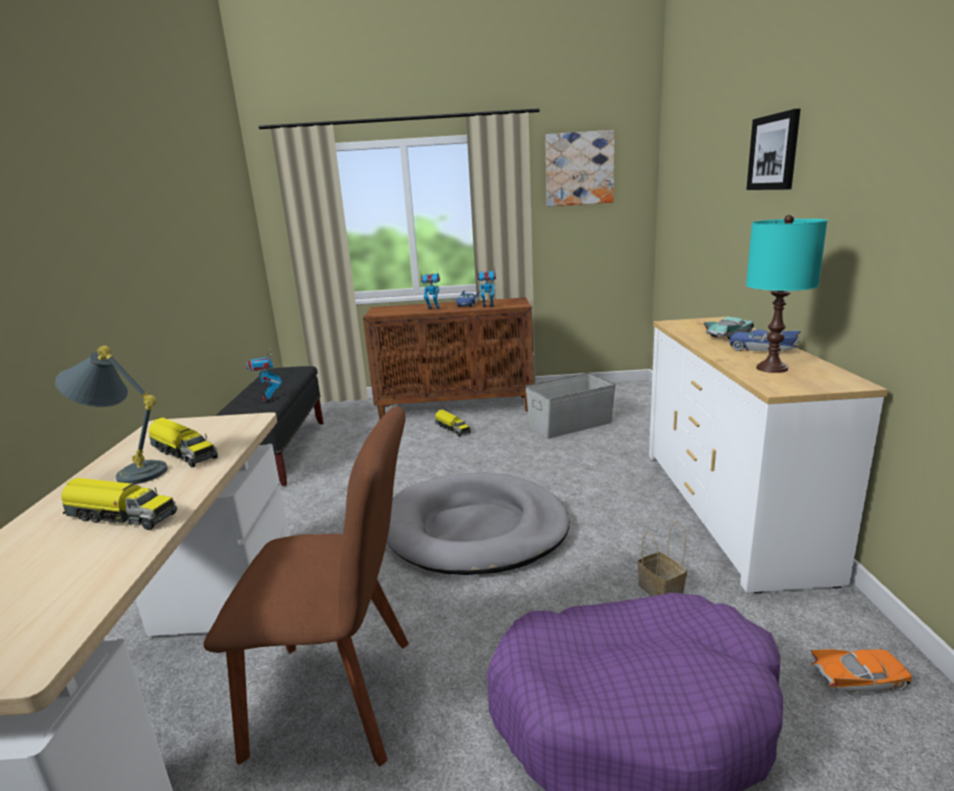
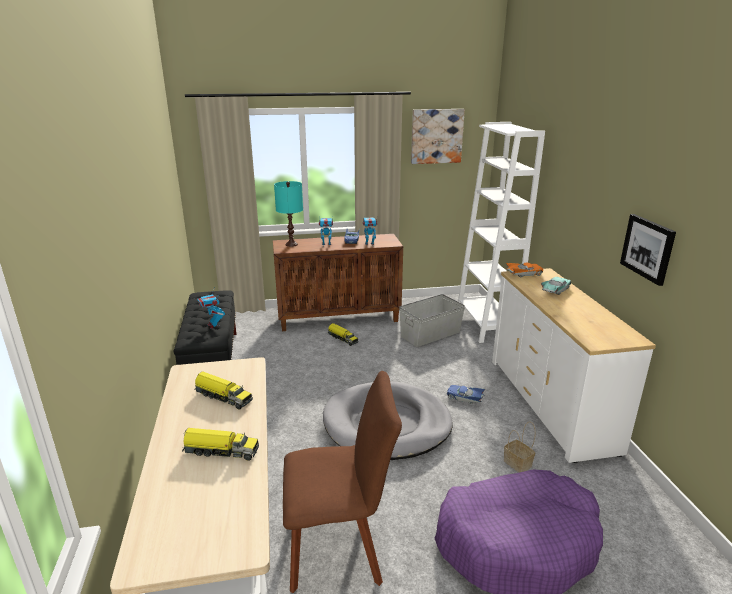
camera: 10 degrees left, 5 degrees up
(128, 473) = (196, 415): grey table lamp -> none
(649, 415) = (485, 325): none -> white bookcase
(762, 349) = (579, 306): blue toy car -> blue toy car (465, 398)
(772, 368) = (588, 324): turquoise table lamp -> turquoise table lamp (291, 244)
(774, 152) = (589, 171): picture -> picture (648, 248)
(859, 680) = (634, 513): orange toy car -> orange toy car (524, 274)

